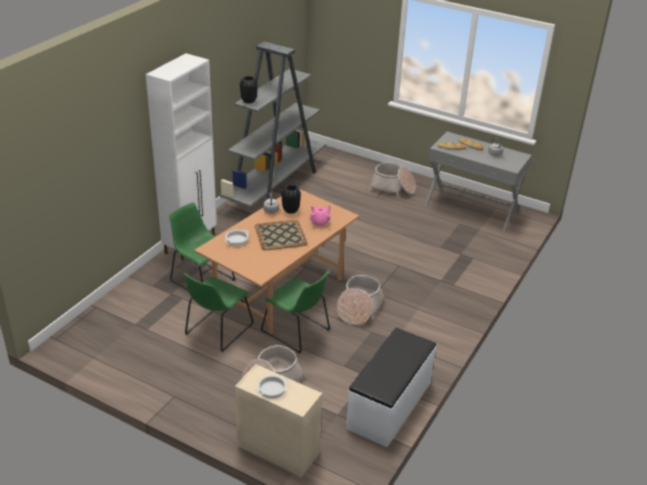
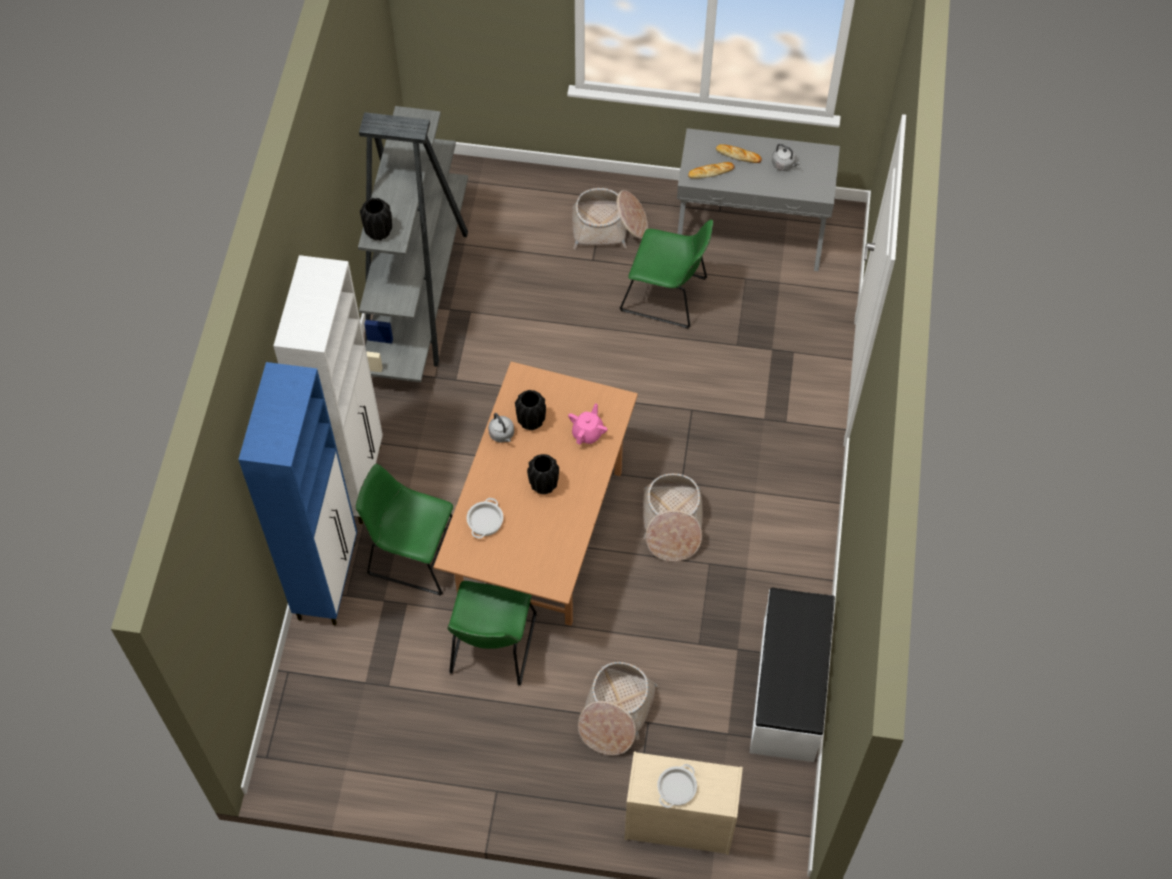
camera: 20 degrees left, 25 degrees up
(147, 277) = (327, 580): none -> blue cabinet
(280, 235) = (543, 486): tray -> black vase
(297, 332) = (606, 604): green chair -> green chair (667, 296)

